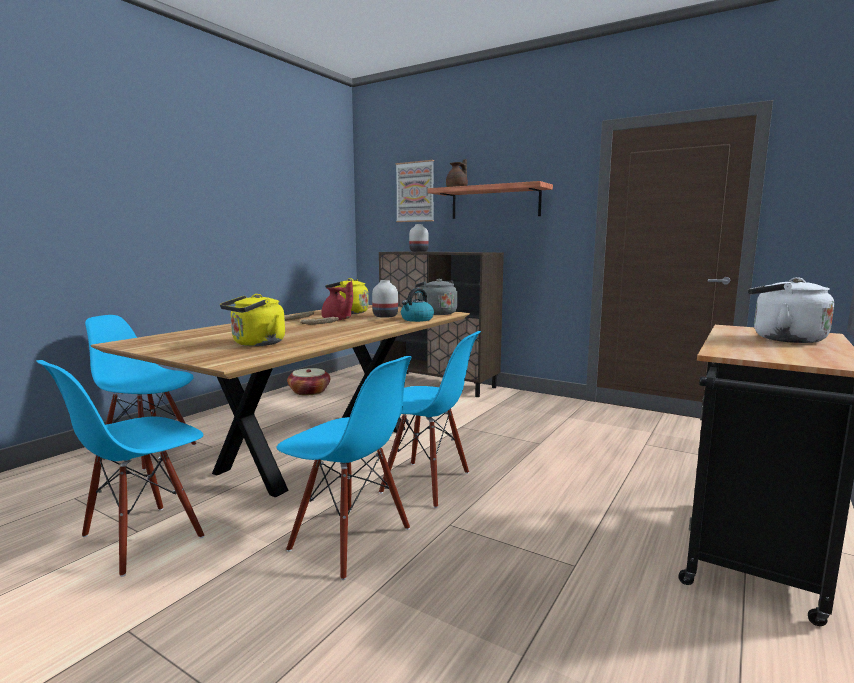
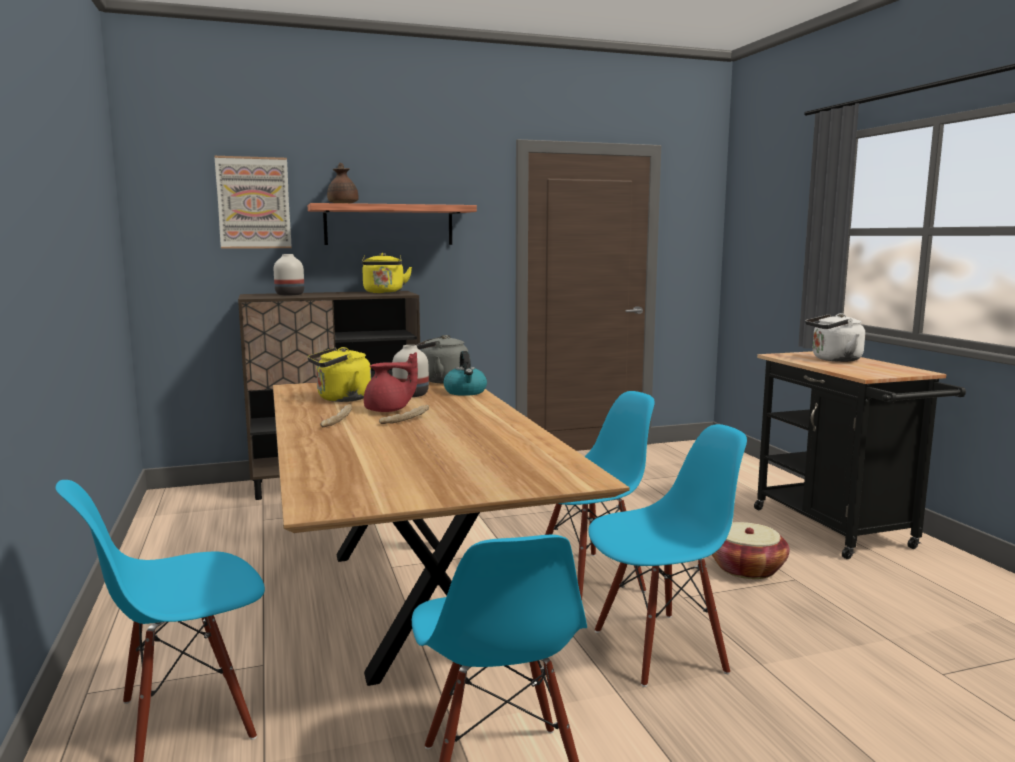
camera: 50 degrees left, 0 degrees up
(256, 344) = (485, 457): yellow kettle -> yellow kettle (384, 292)
(309, 391) = (185, 548): basket -> basket (746, 568)

